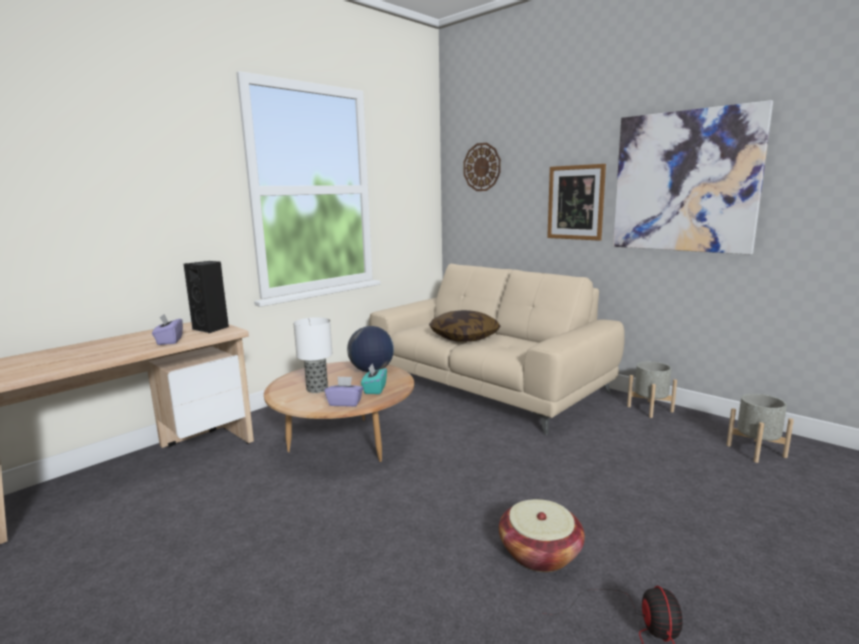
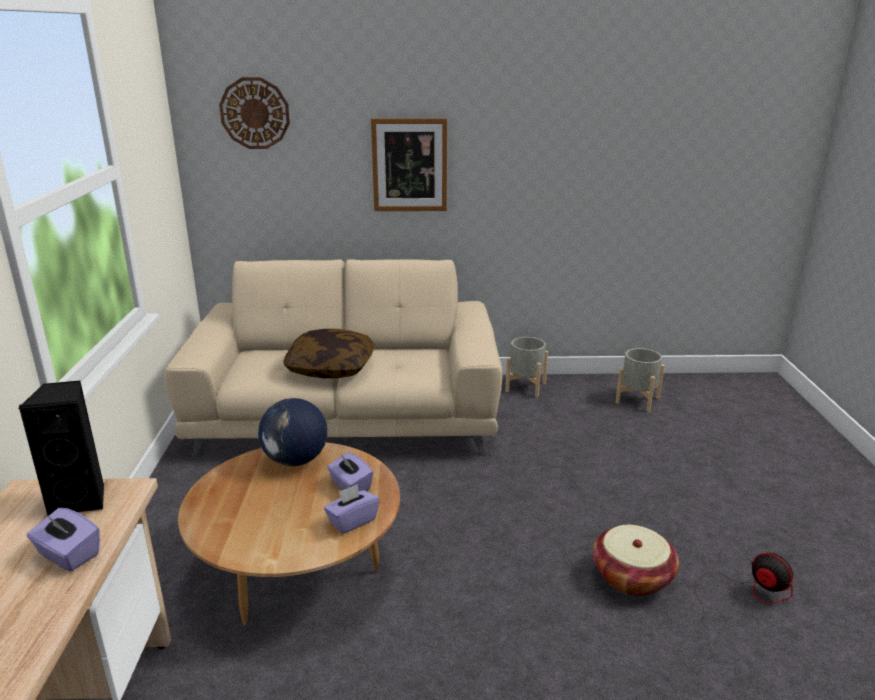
camera: 45 degrees left, 10 degrees up
(317, 389) = (279, 519): table lamp -> none
(374, 389) = (350, 486): turquoise tissue box -> purple tissue box
(684, 182) = (538, 143): picture -> none

